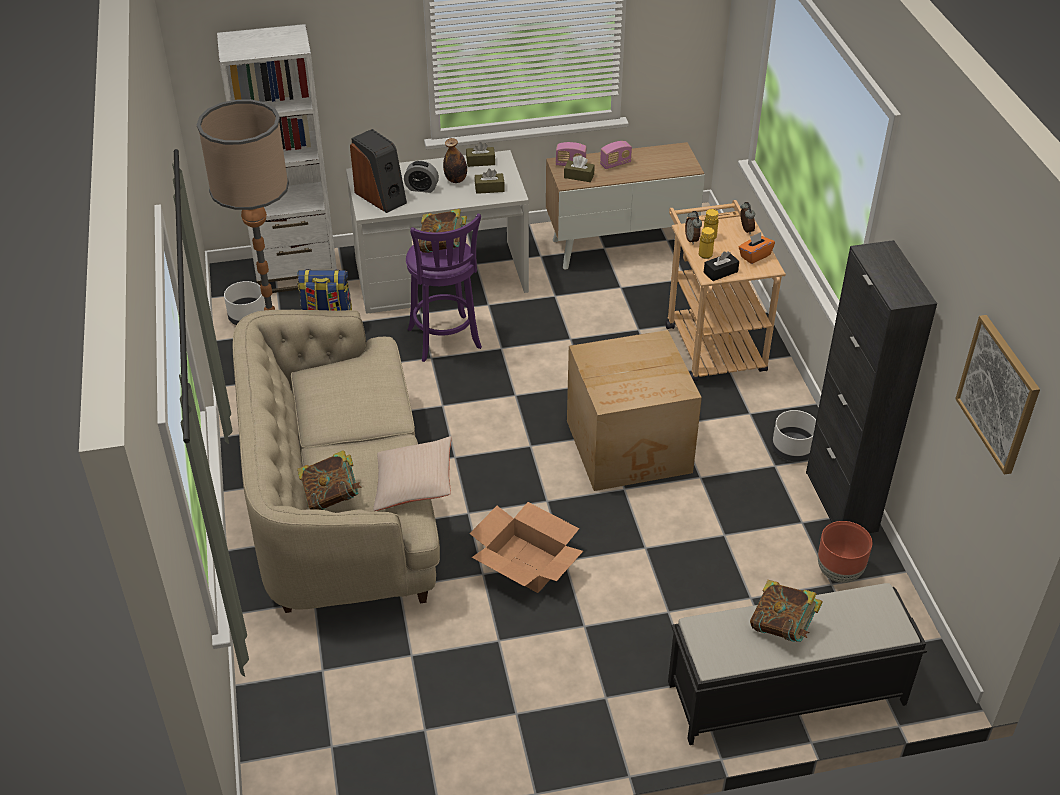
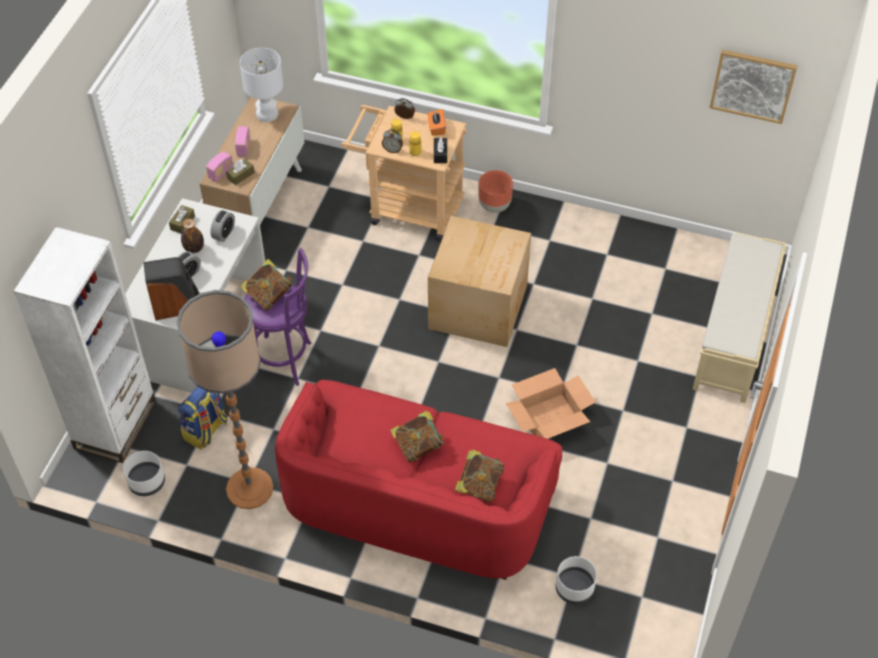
camera: 60 degrees left, 10 degrees up
(340, 503) = (417, 502): beige sofa -> red sofa
(414, 484) = (499, 431): beige pillow -> none
(489, 188) = (224, 233): brown tissue box -> alarm clock
(672, 159) = (266, 113): none -> white table lamp
(782, 627) = (738, 299): book -> book (418, 446)
(784, 693) = (733, 337): black bench -> beige bench
(792, 449) = (541, 223): white planter -> white planter (574, 589)
(839, 572) = (658, 259): brown planter -> brown planter (495, 206)
(841, 501) = (602, 225): black cabinet -> none

